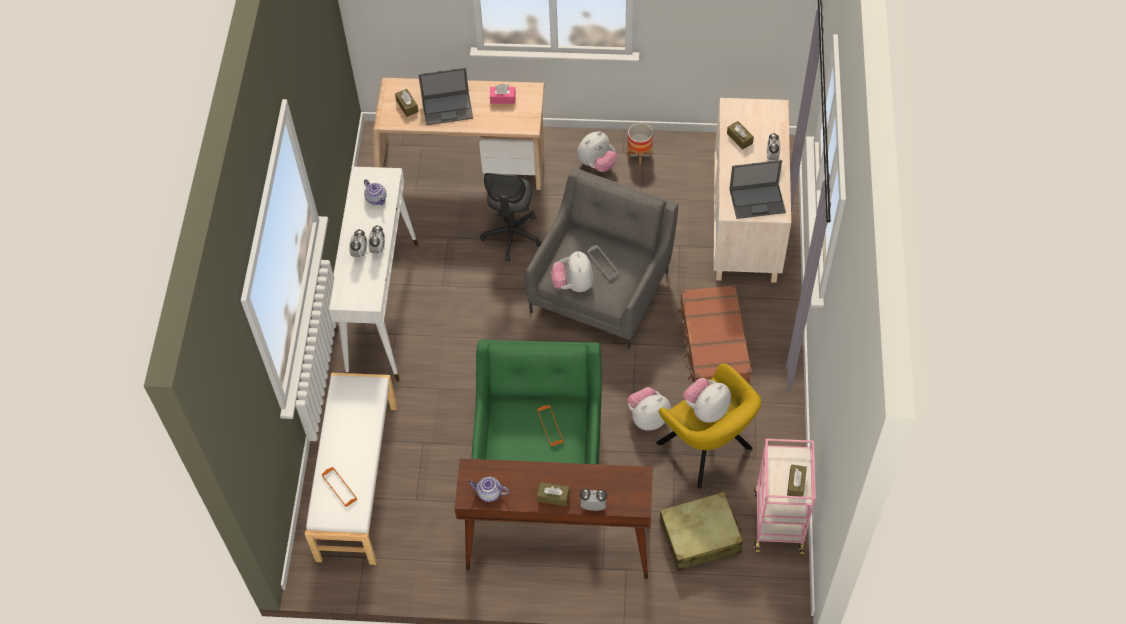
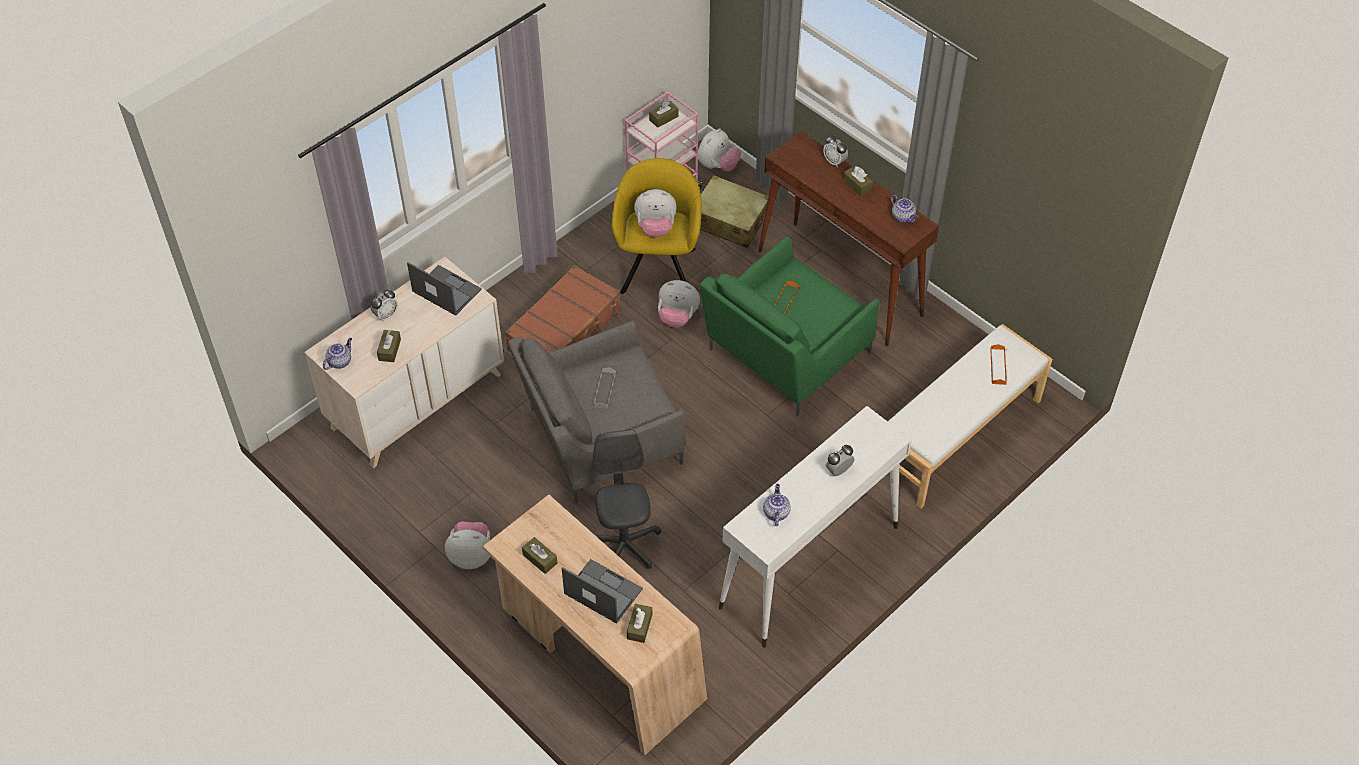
camera: 140 degrees left, 5 degrees down
(378, 249) = (818, 462): alarm clock -> none
(502, 98) = (540, 559): pink tissue box -> brown tissue box
(512, 235) = (624, 545): grey office chair -> grey office chair turned 60 degrees counterclockwise
(573, 284) = (648, 391): plush toy -> plush toy (718, 166)
(639, 154) = (423, 534): planter -> none
(759, 110) = (340, 361): none -> teapot

